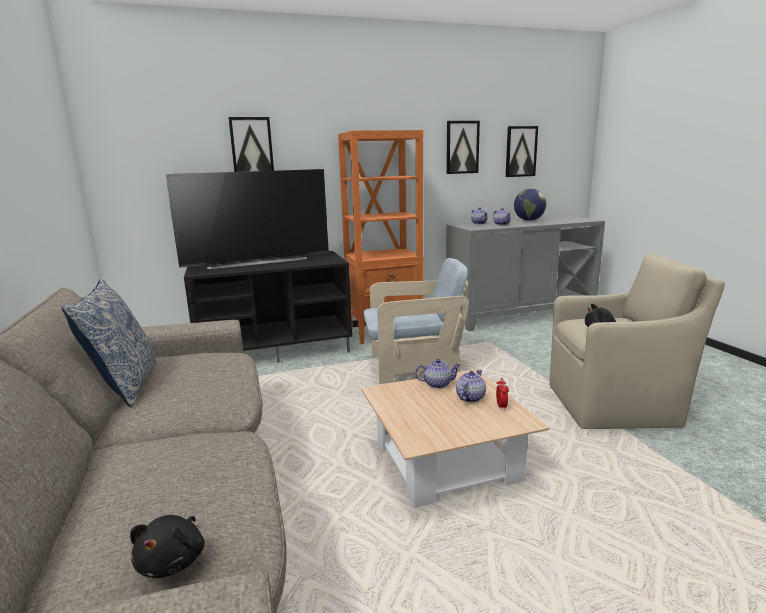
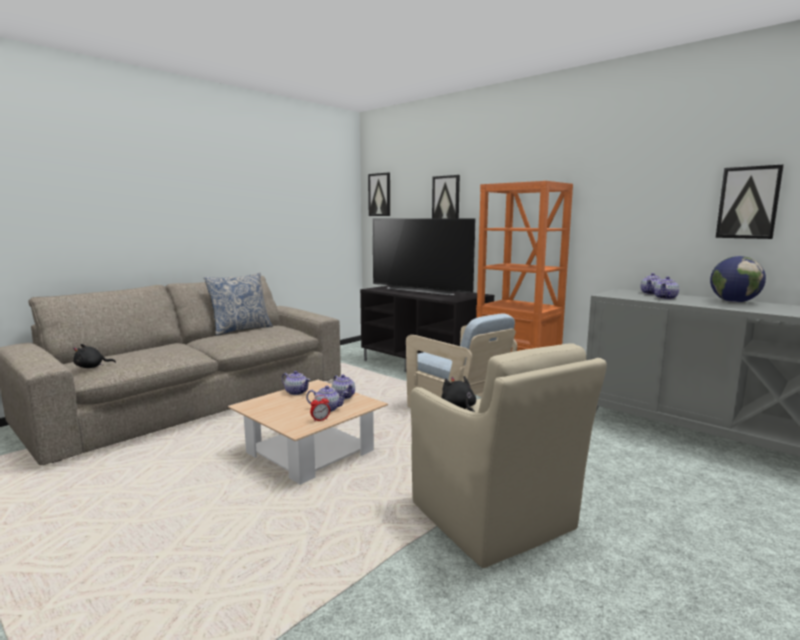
camera: 60 degrees right, 5 degrees down
(397, 406) = (296, 392): none -> teapot
(462, 147) = (648, 197): picture -> picture (380, 194)

